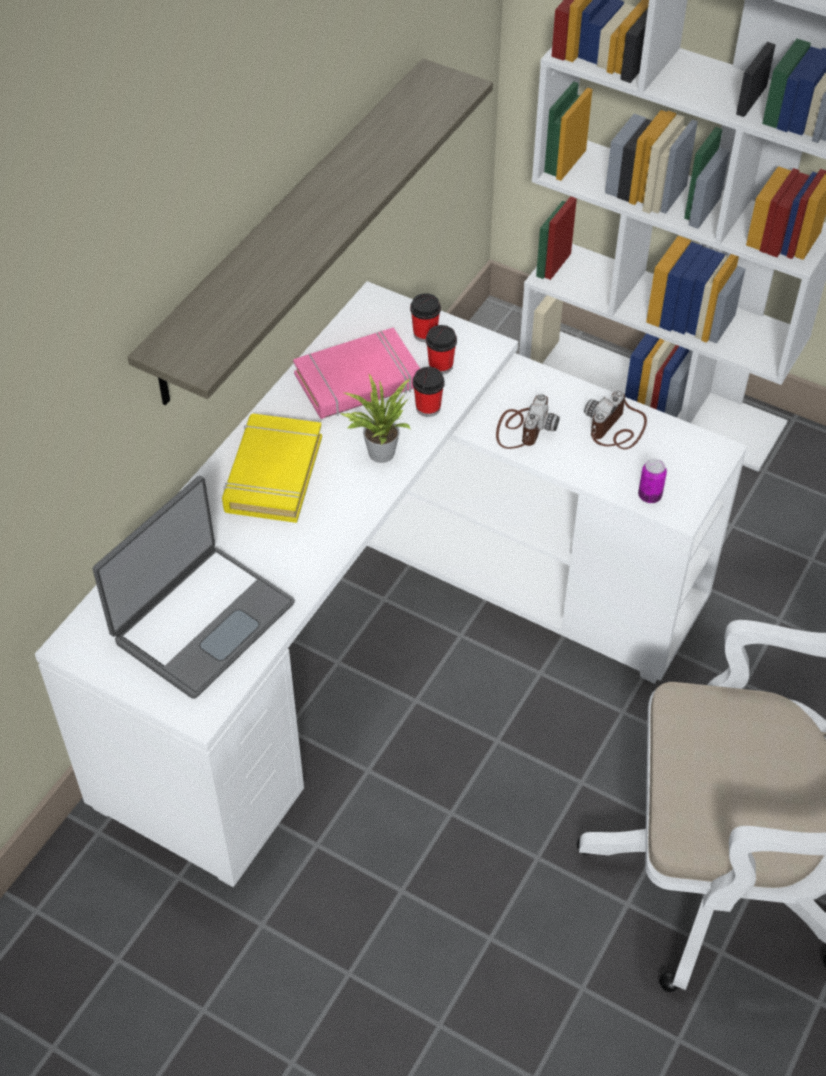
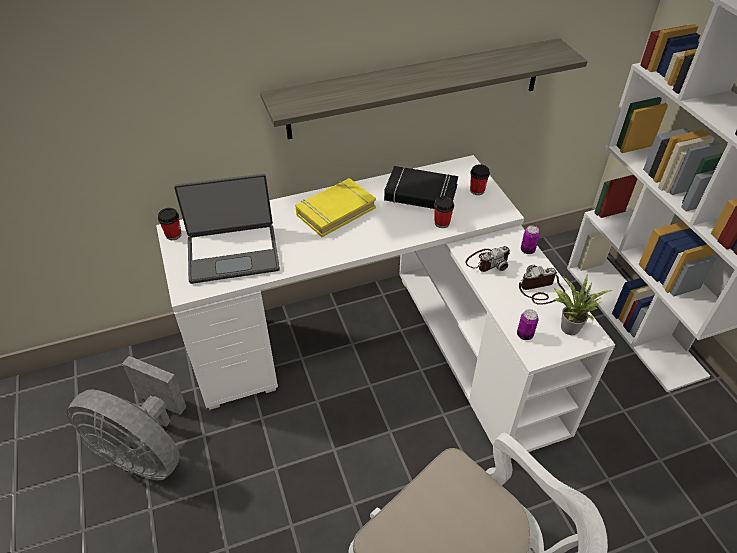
camera: 40 degrees right, 5 degrees down
(202, 1005) = (145, 451): none -> grey fan
(358, 381) = (420, 194): pink book -> black book
(378, 451) = (395, 228): potted plant -> potted plant (569, 326)
(440, 366) = (469, 208): cup -> cup (173, 235)
(554, 384) = (527, 250): none -> can

